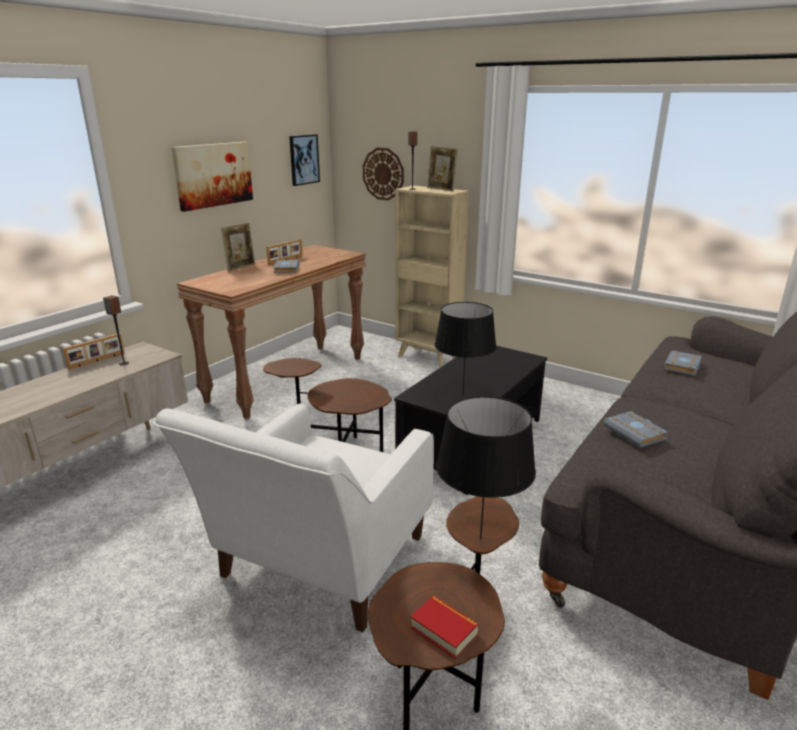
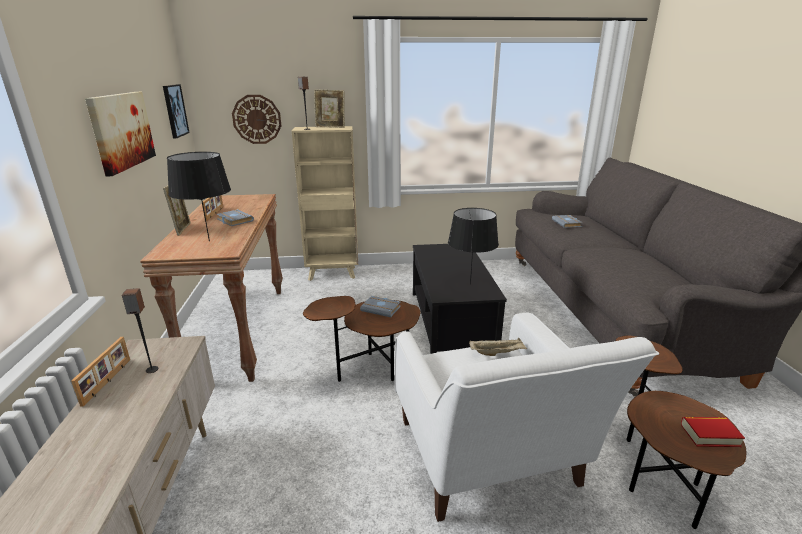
camera: 40 degrees left, 0 degrees up
(366, 459) = (497, 353): none -> beige tray
(480, 539) = (667, 364): black table lamp -> black table lamp (209, 241)
(636, 433) = (622, 267): grey book -> grey book (382, 309)

